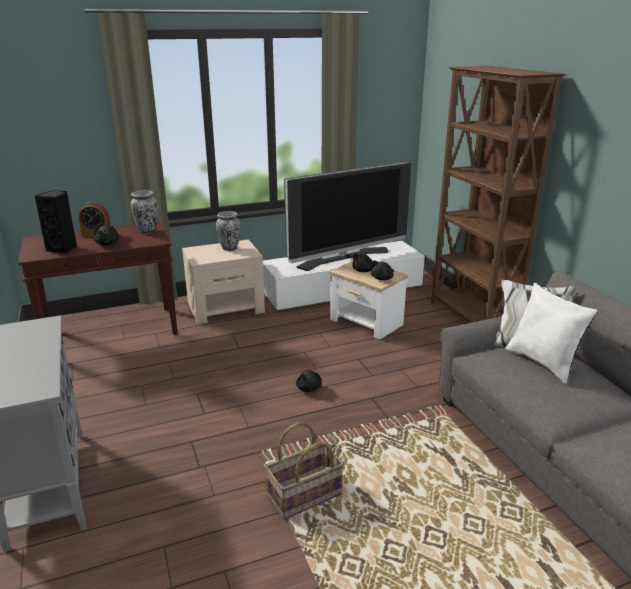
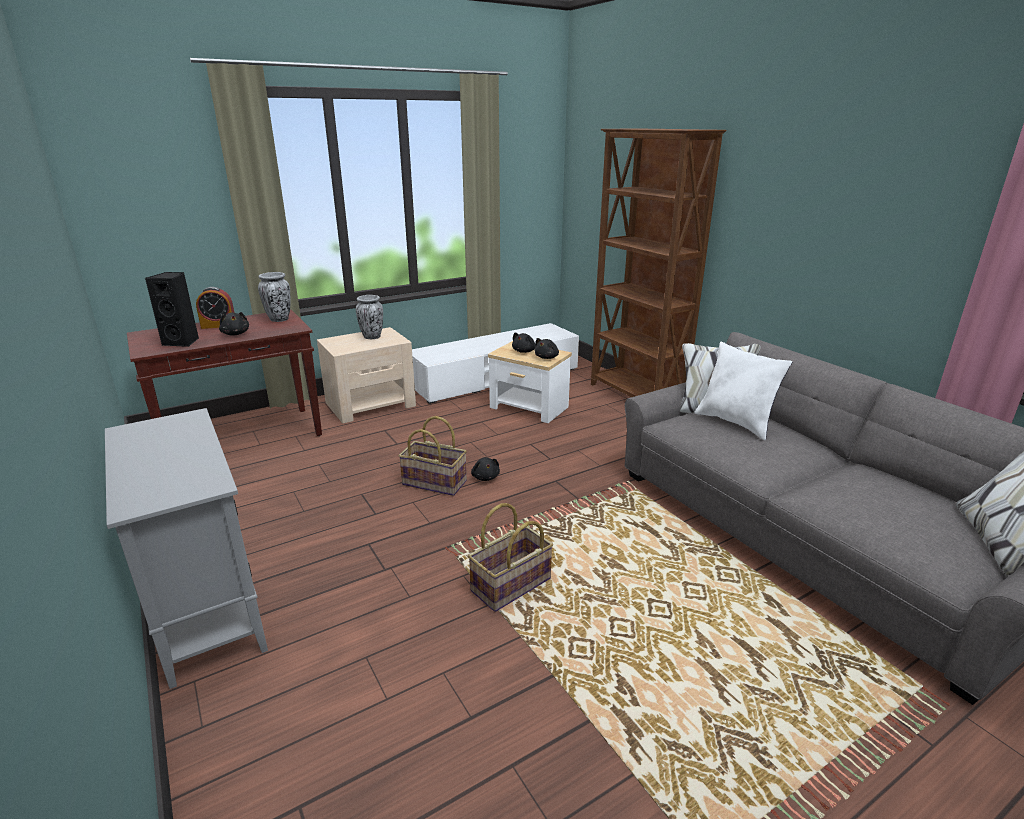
camera: 10 degrees left, 0 degrees up
(263, 388) = (435, 482): none -> basket
(344, 258) = (496, 343): television -> none

